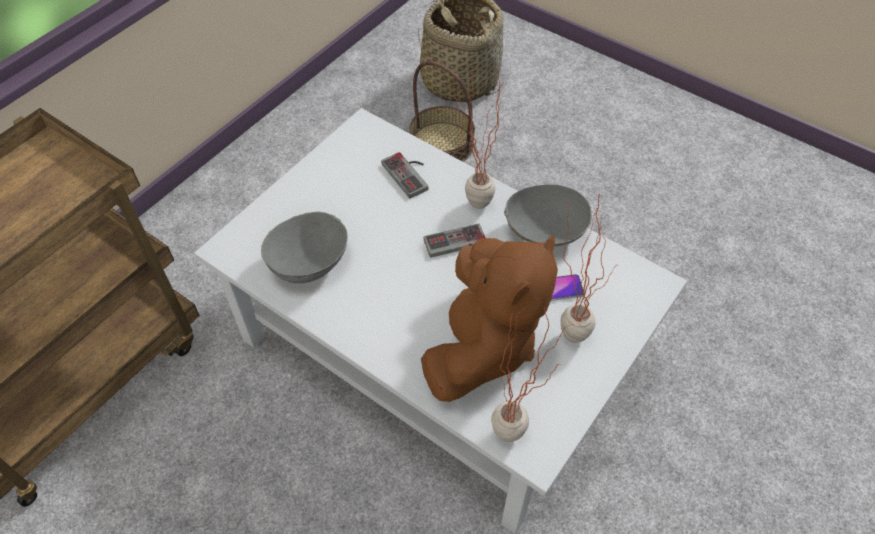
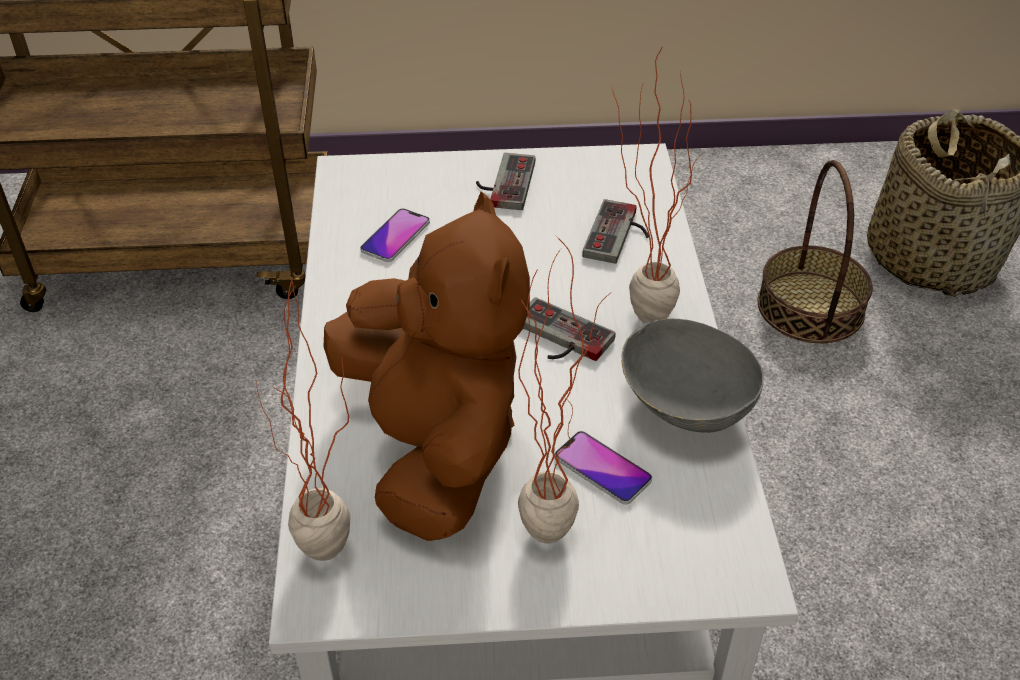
camera: 50 degrees right, 10 degrees down
(309, 262) = (395, 236): grey bowl -> phone
(317, 189) = (503, 183): none -> game controller
(482, 345) = (434, 448): brown plush toy -> brown plush toy turned 90 degrees counterclockwise

